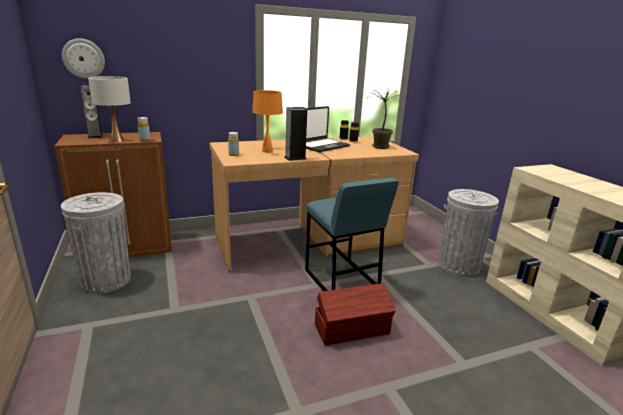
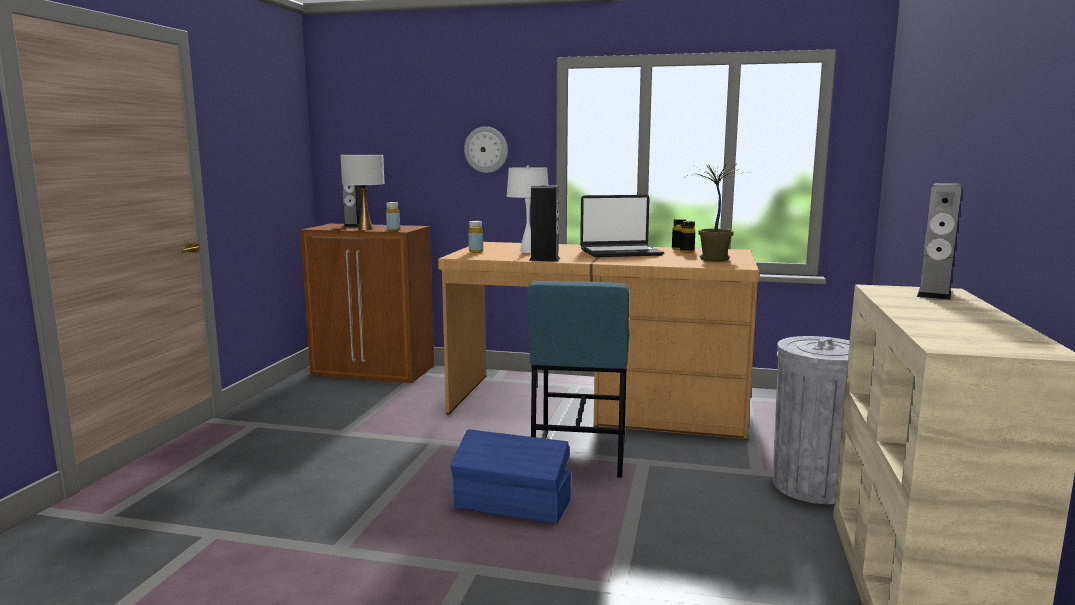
camera: 35 degrees right, 10 degrees down
(83, 58) = (357, 137): wall clock -> wall clock (486, 149)
(106, 280) = (316, 394): grey trash can -> none
(267, 151) = (527, 251): orange table lamp -> white table lamp
(353, 330) = (513, 505): brown storage box -> blue storage box
(556, 171) = (934, 294): none -> speaker

